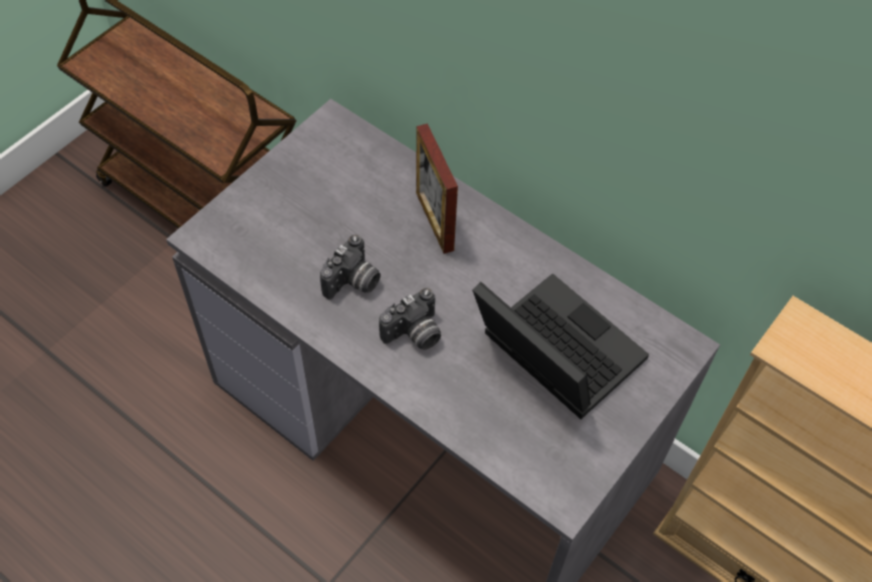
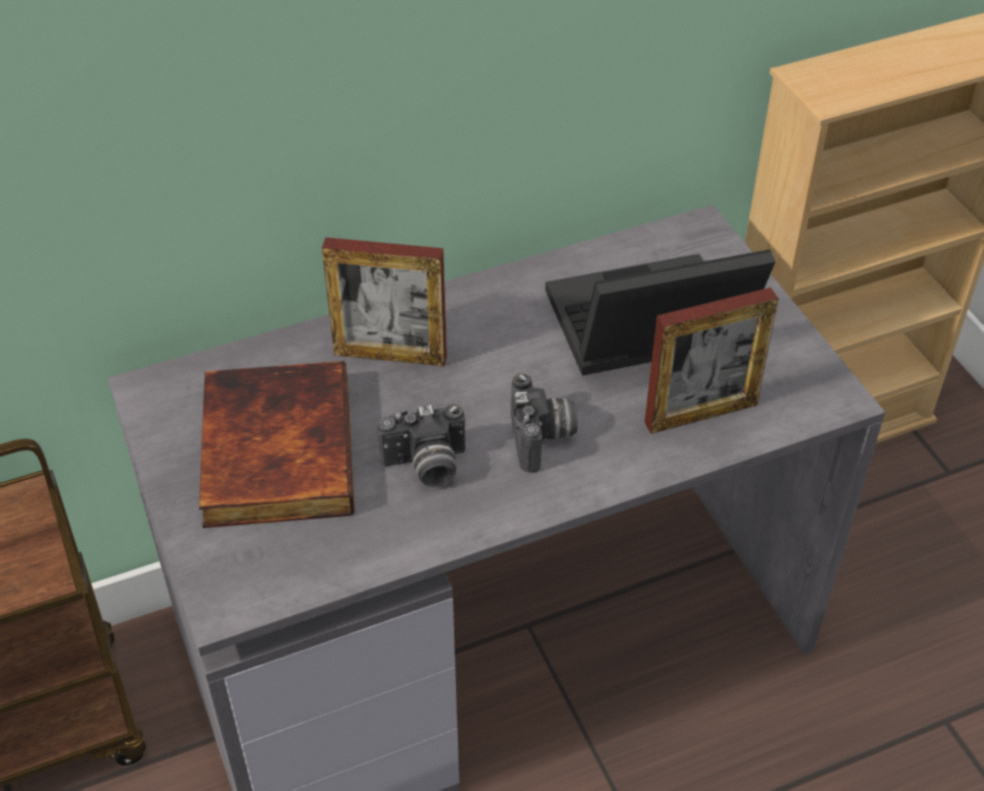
camera: 60 degrees left, 10 degrees down
(322, 202) = (273, 450): none -> book
(353, 283) = (426, 467): camera -> camera turned 105 degrees clockwise
(493, 418) = (701, 413): none -> picture frame

